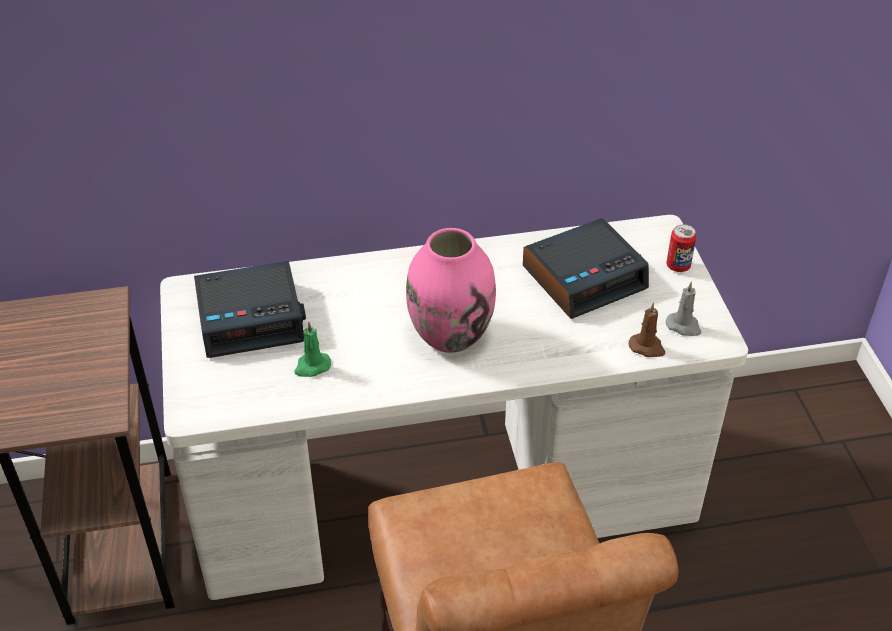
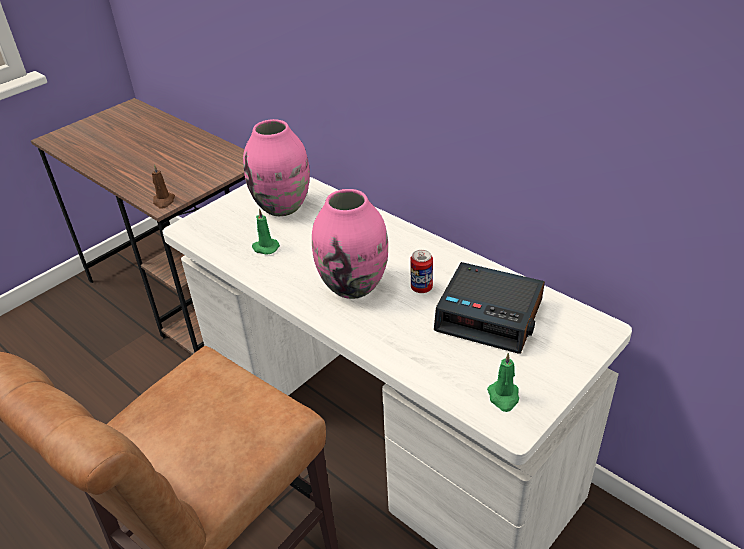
camera: 55 degrees right, 5 degrees down
(251, 318) = (283, 206): alarm clock -> pink vase
(647, 347) = (453, 388): brown candle -> brown candle (164, 201)
(678, 266) = (571, 358): can -> can (421, 288)
(684, 326) = (503, 397): grey candle -> green candle

